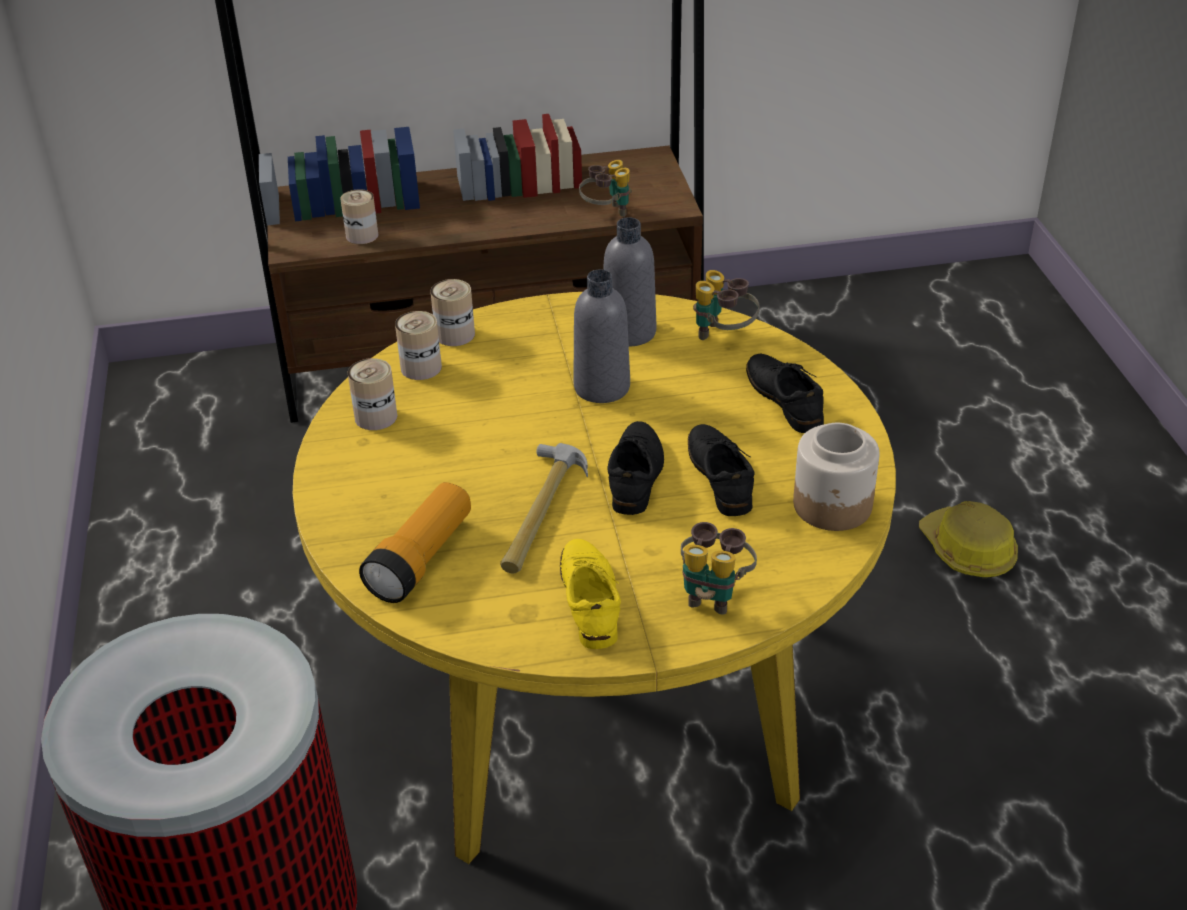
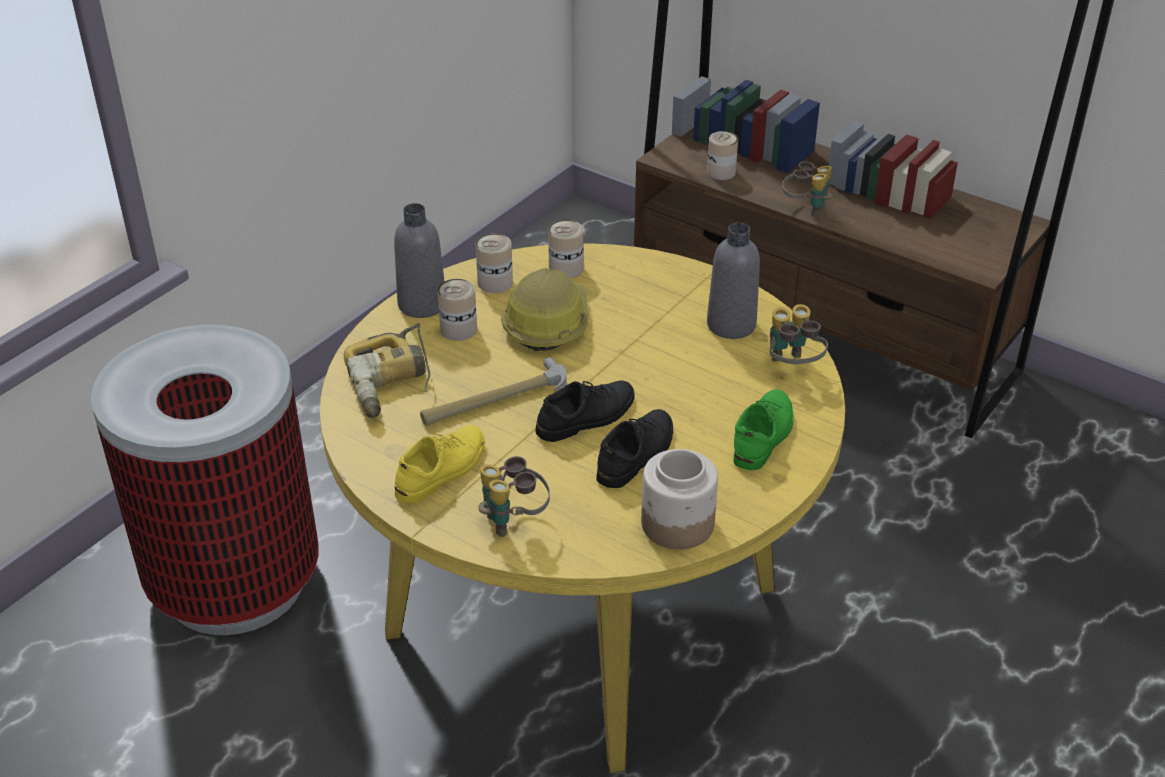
camera: 45 degrees right, 0 degrees up
(421, 559) = (392, 381): flashlight -> power drill
(455, 334) = (618, 259): can -> can (458, 329)
(602, 387) = (654, 349): grey bottle -> grey bottle (422, 304)
(606, 213) = (919, 247): binoculars -> binoculars (805, 208)
(784, 399) = (763, 435): black shoe -> green shoe
(967, 551) = (999, 712): hard hat -> hard hat (547, 323)

